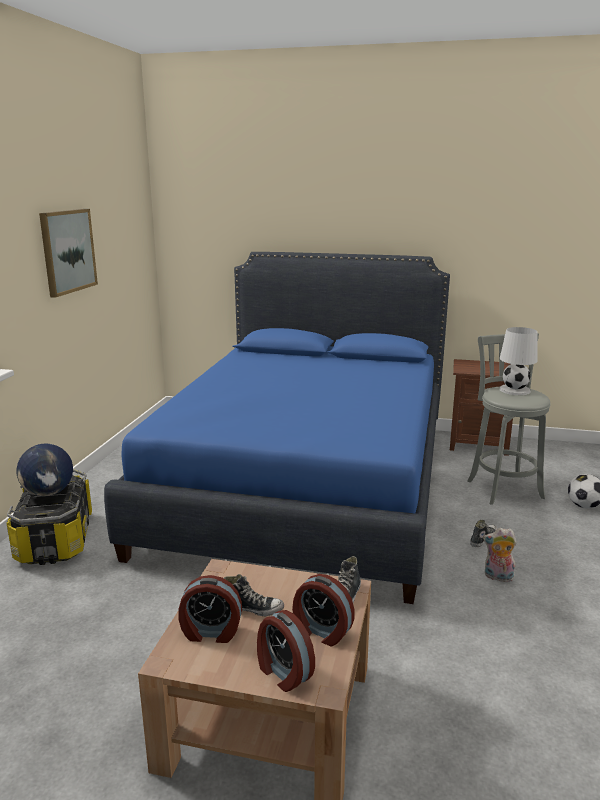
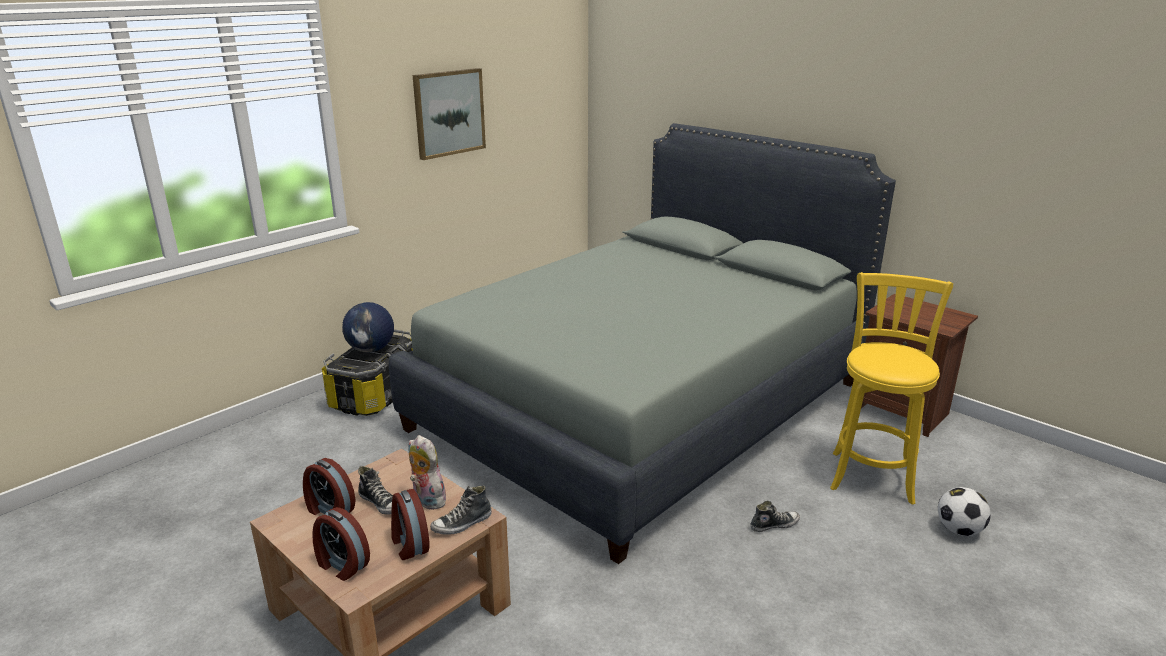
camera: 30 degrees right, 5 degrees up
(283, 673) = (341, 565): alarm clock -> alarm clock turned 45 degrees counterclockwise
(306, 484) = (642, 405): blue bed -> grey bed
(497, 577) = (742, 572): plush toy -> plush toy (426, 500)
(503, 487) = (872, 474): grey stool -> yellow stool
(514, 390) = (896, 353): white table lamp -> none

